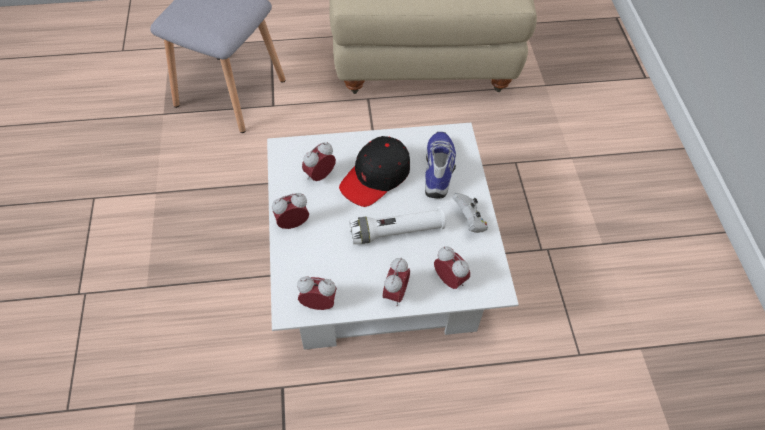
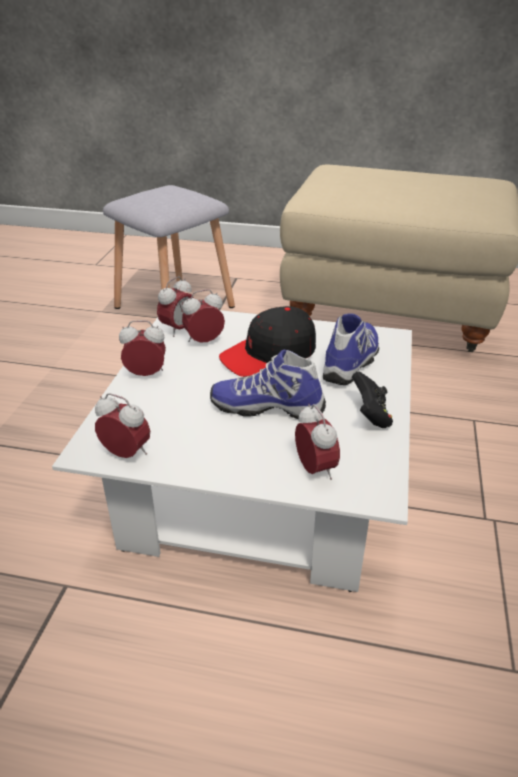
camera: 20 degrees right, 20 degrees down
(395, 293) = (232, 466): alarm clock -> alarm clock (178, 329)
(396, 232) = (267, 406): white flashlight -> shoe
(469, 221) = (370, 415): white game controller -> black game controller

